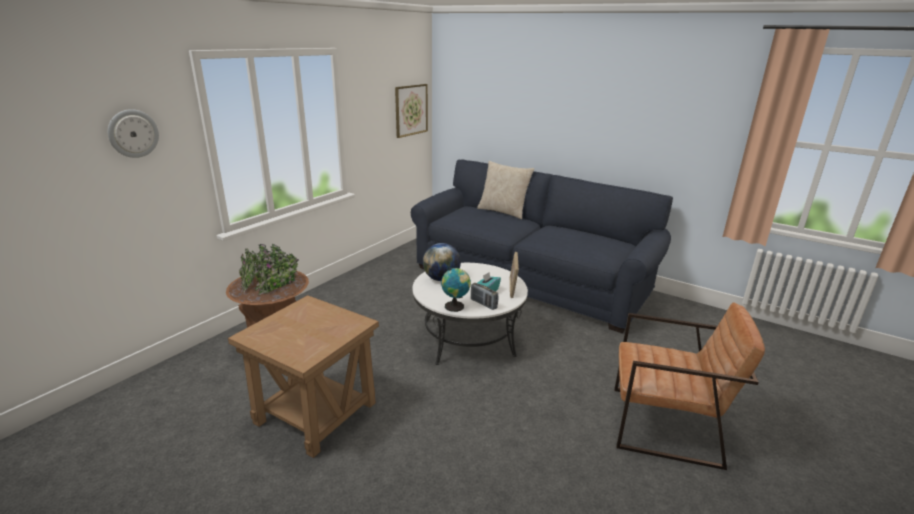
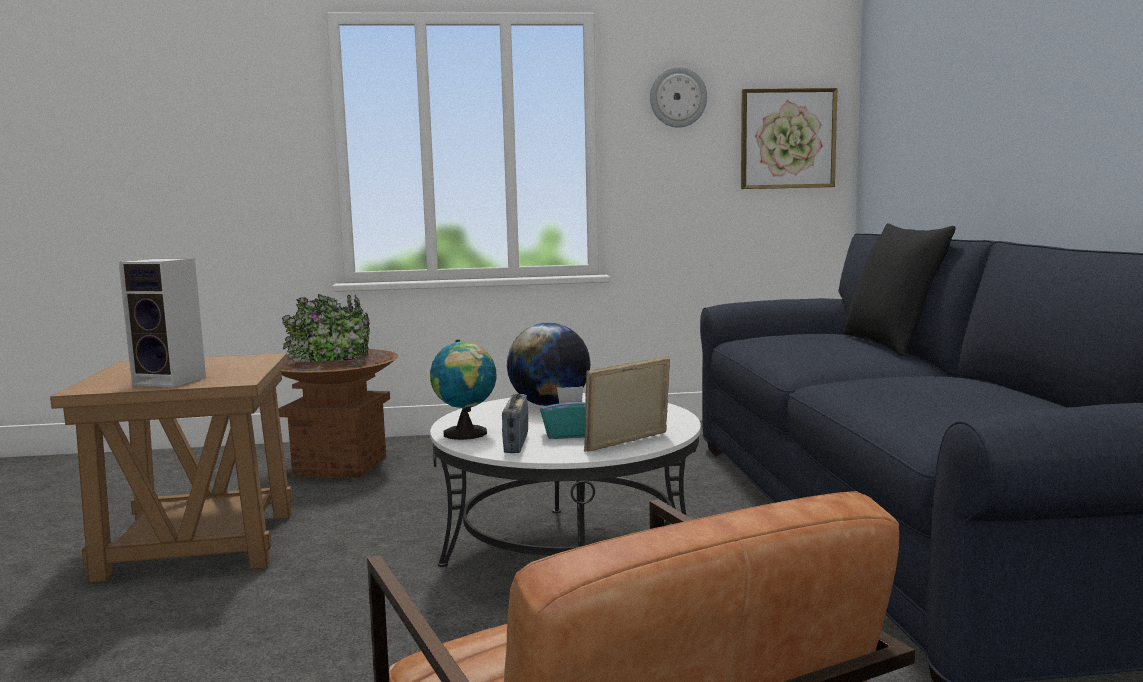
camera: 50 degrees right, 15 degrees down
(133, 133) = (233, 116): wall clock -> wall clock (678, 97)
(329, 336) = (172, 381): none -> speaker
(503, 211) = (892, 344): beige pillow -> black pillow

